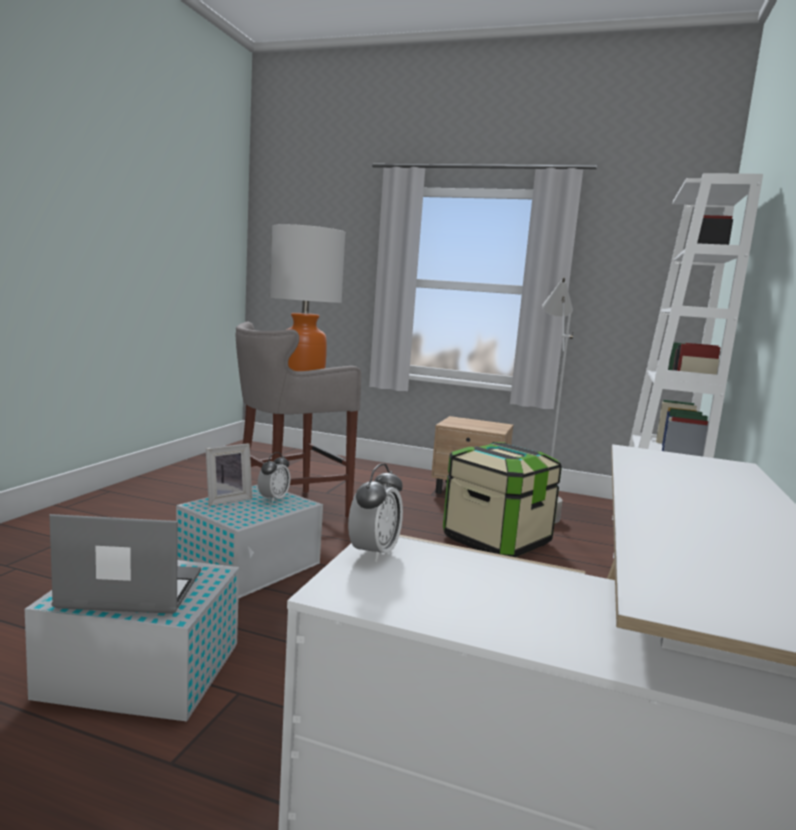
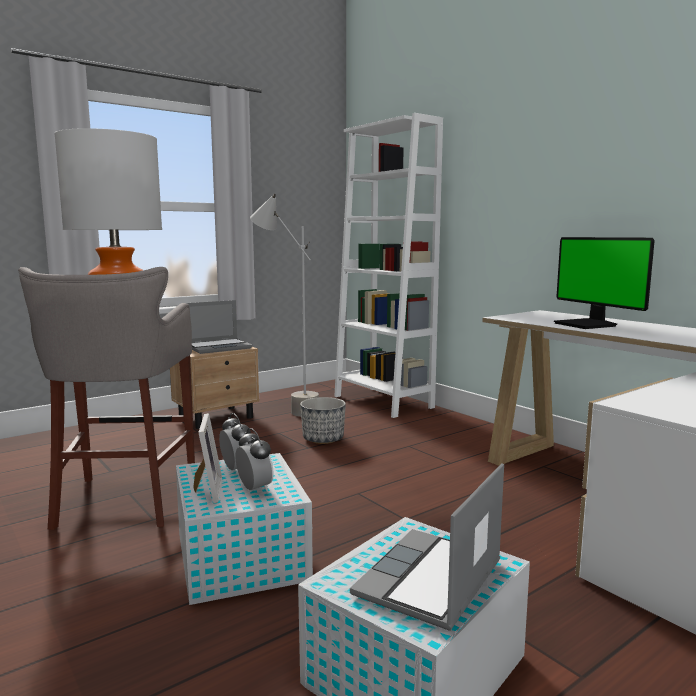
camera: 55 degrees left, 0 degrees up
(374, 553) = (644, 407): alarm clock -> alarm clock (254, 488)
(479, 425) = (219, 347): none -> laptop
(496, 540) = (323, 439): storage box -> planter
(675, 483) = (587, 325): none -> monitor

